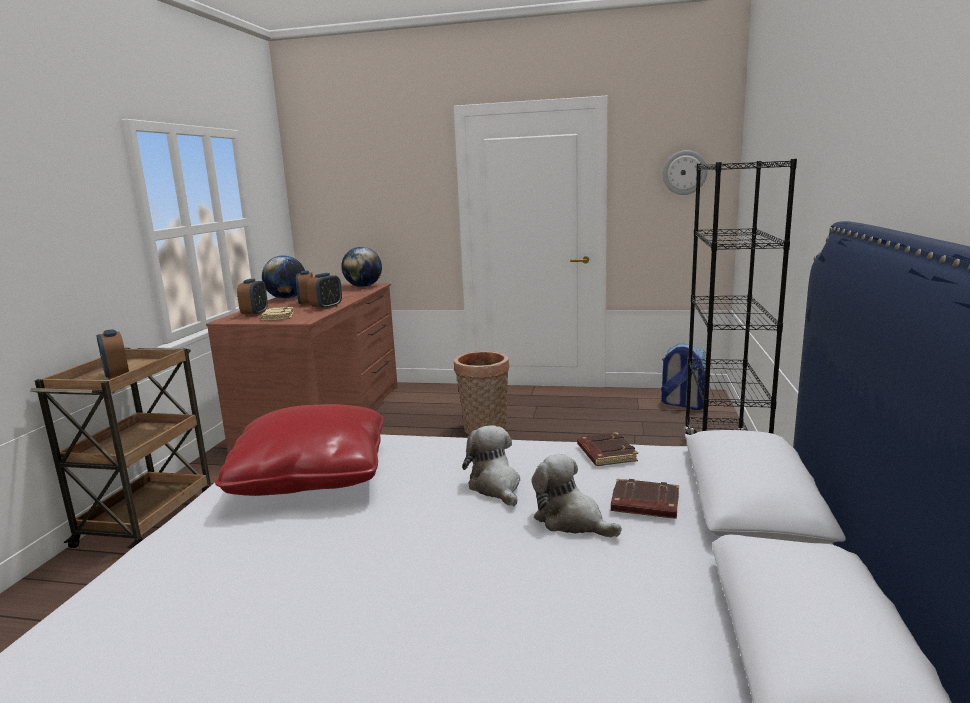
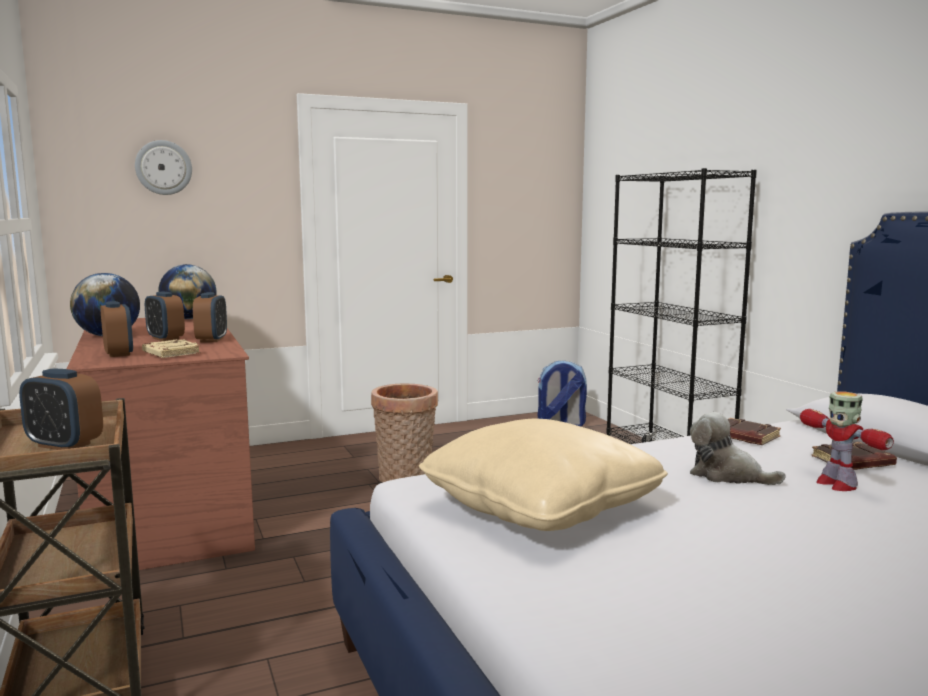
camera: 35 degrees left, 5 degrees down
(311, 475) = (540, 507): red pillow -> beige pillow
(571, 521) = (836, 484): plush toy -> toy robot
(684, 172) = (538, 189): wall clock -> wall clock (163, 167)

